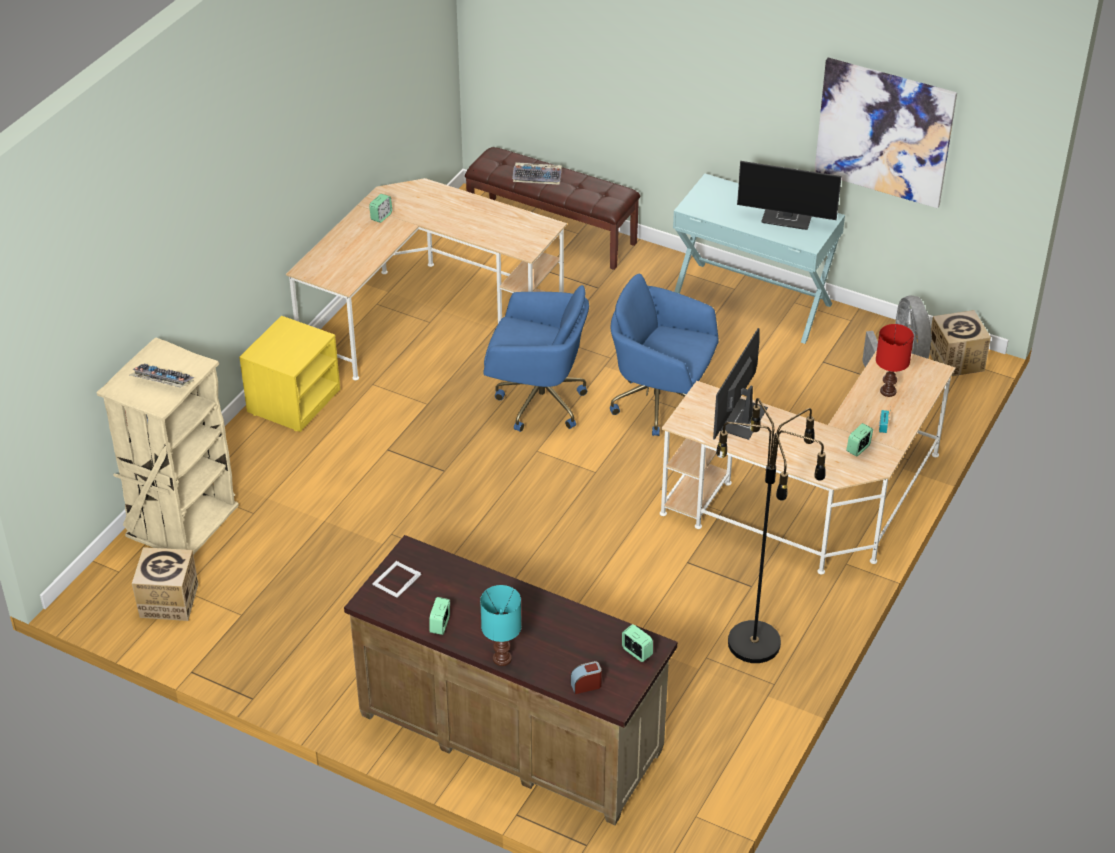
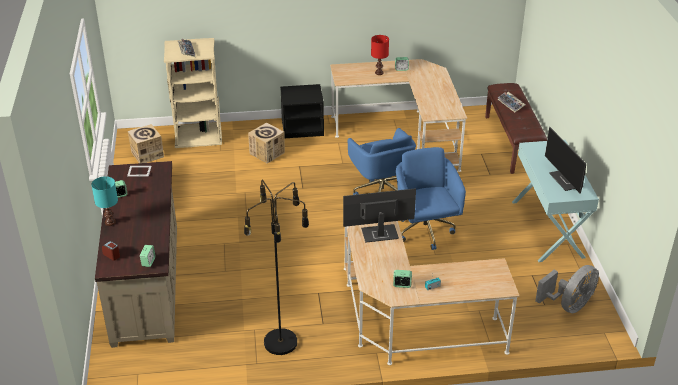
camera: 55 degrees right, 5 degrees down
(293, 400) = (303, 127): yellow nightstand -> black nightstand
(884, 132) = (622, 150): picture -> none
(887, 391) = (465, 277): red table lamp -> red table lamp (379, 72)
(955, 360) = (601, 327): cardboard box -> cardboard box (267, 153)

